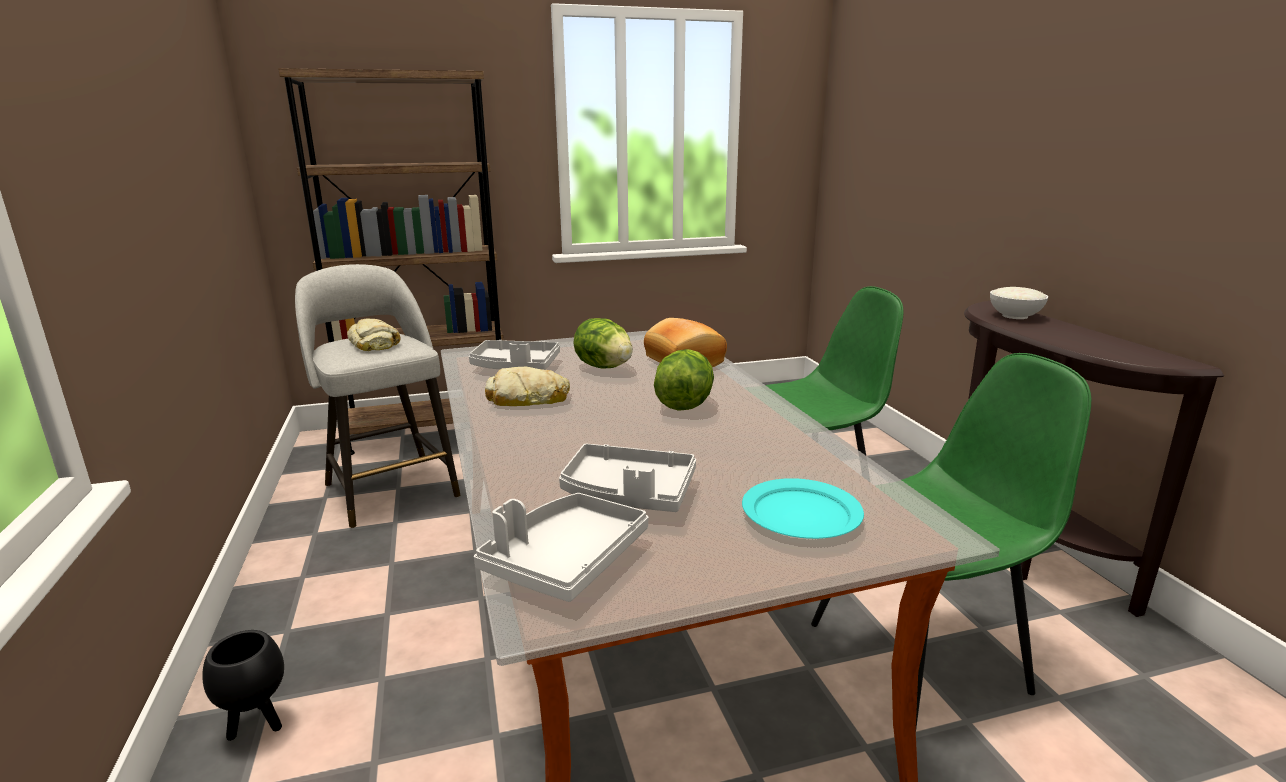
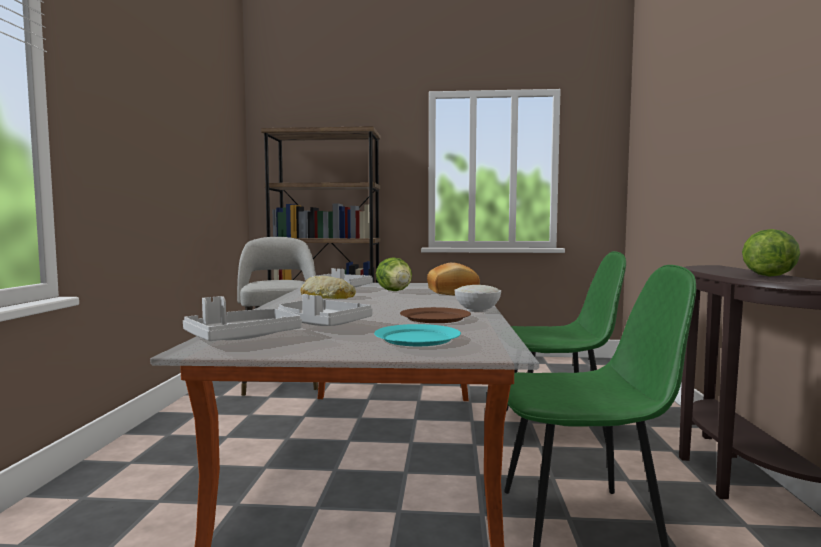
camera: 20 degrees right, 15 degrees down
(257, 724) = (116, 471): black planter -> none
(373, 343) = (280, 281): bread -> none
(684, 404) = (419, 304): lettuce -> lettuce (768, 276)
(752, 446) = (434, 318): none -> brown plate
(1015, 316) = (720, 268): white bowl -> white bowl (478, 310)

